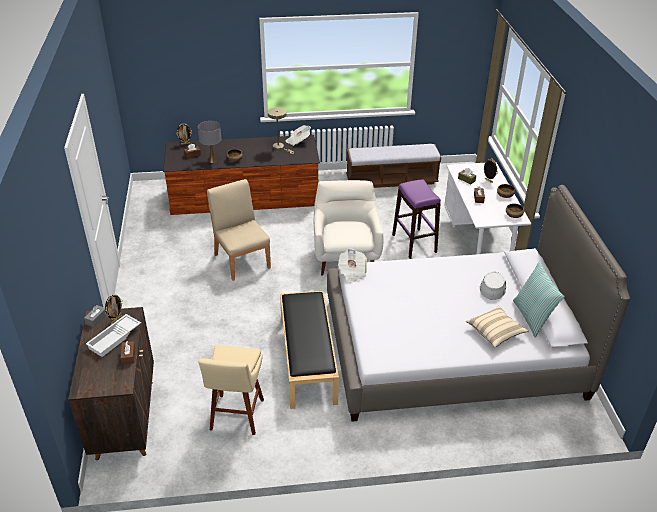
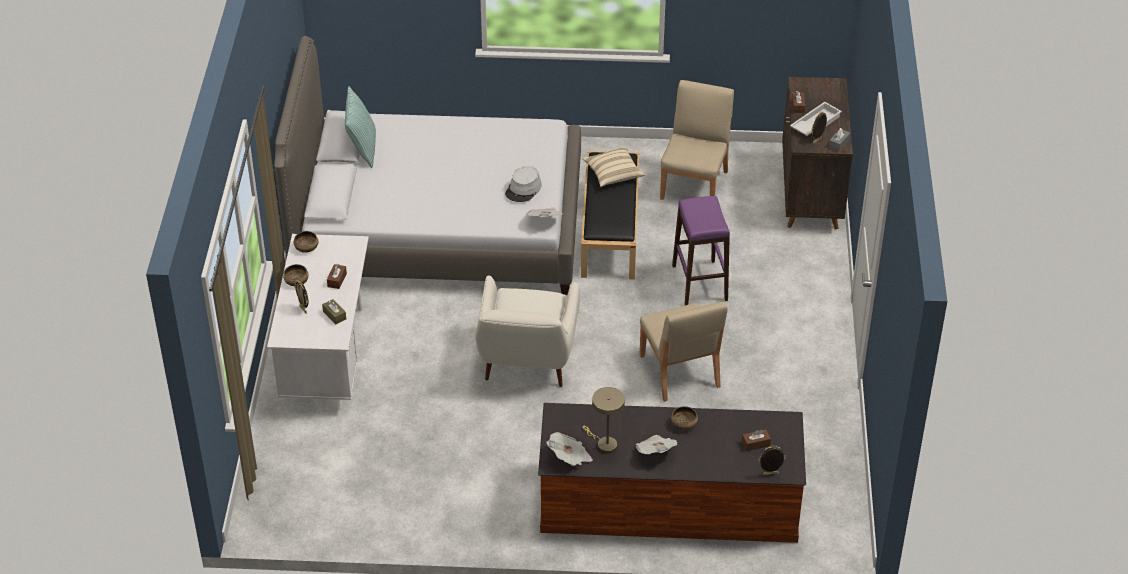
camera: 170 degrees left, 5 degrees up
(212, 160) = (721, 426): grey table lamp -> none
(236, 417) = (695, 184): beige stool -> beige chair
(250, 147) = (655, 452): none -> newspaper
(391, 180) = (401, 508): bench -> none
(414, 243) = (419, 372): purple stool -> purple stool (700, 283)
(492, 287) = (385, 185): grey hat -> grey hat (523, 189)
(495, 332) = (412, 138): beige pillow -> beige pillow (613, 174)

